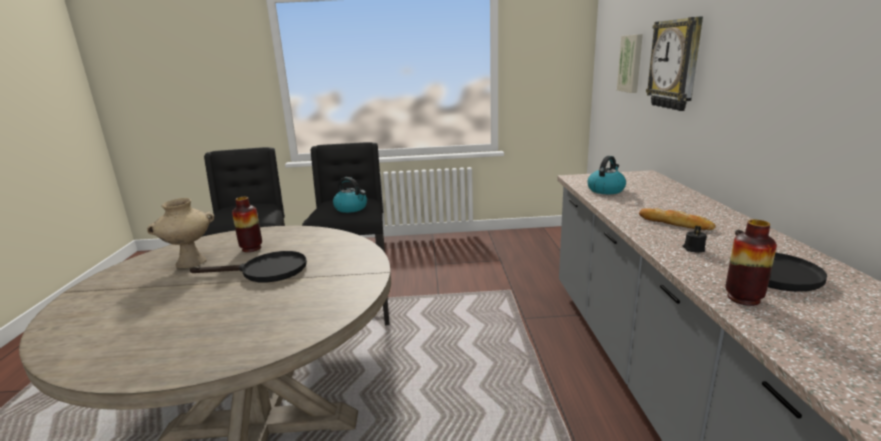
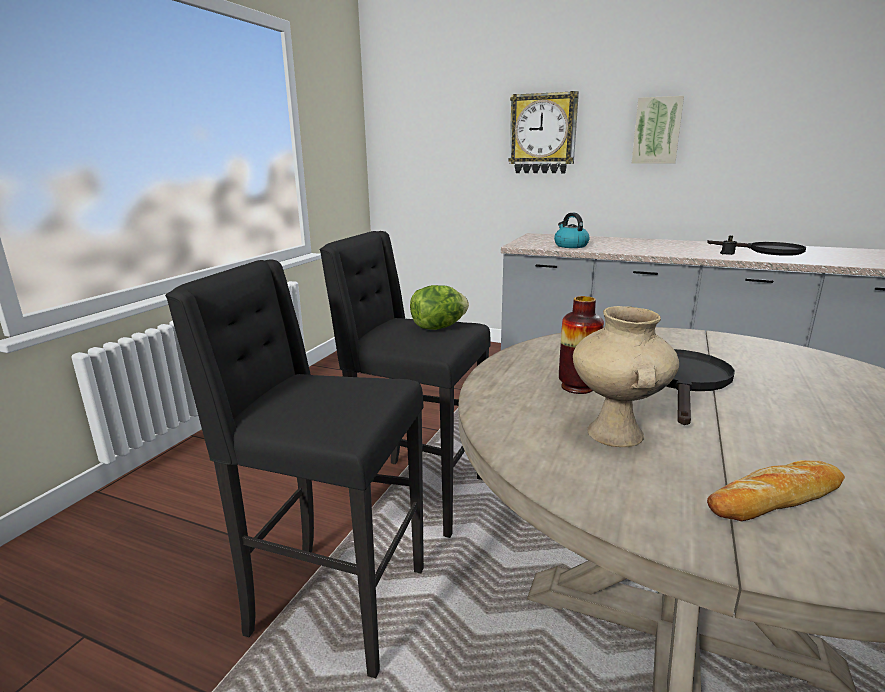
camera: 65 degrees left, 0 degrees up
(351, 208) = (438, 327): kettle -> lettuce
(631, 63) = (459, 136): picture -> picture (657, 130)
(675, 223) = (671, 248): bread -> bread (776, 497)
(743, 298) = (811, 260): vase -> none

